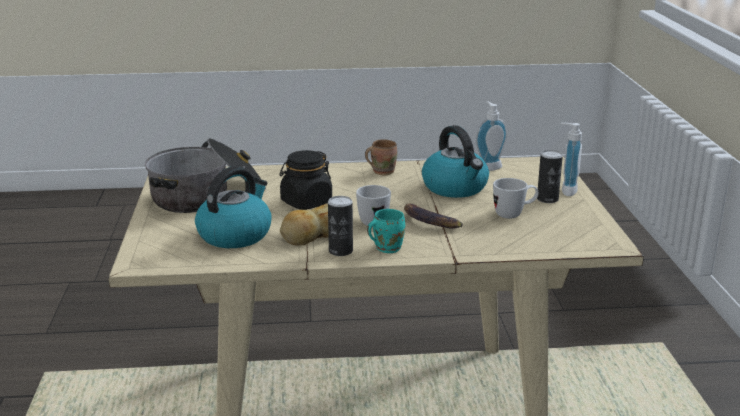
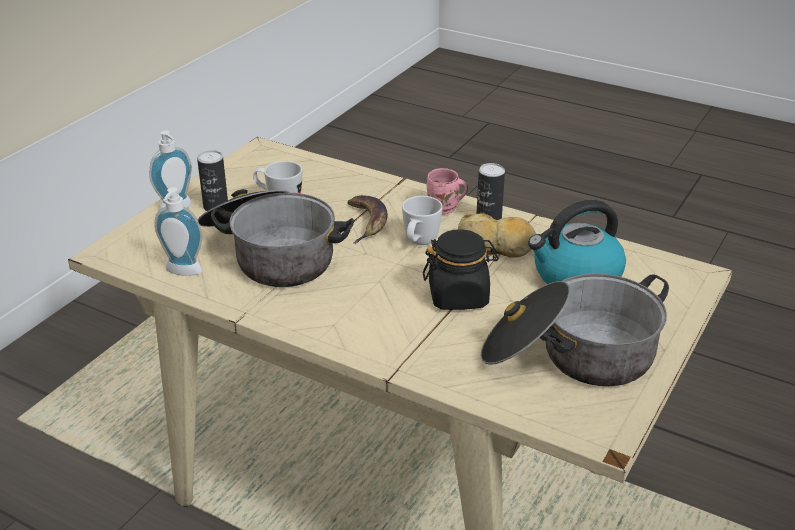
camera: 145 degrees left, 10 degrees up
(382, 171) = (309, 316): brown mug -> none
(386, 248) = (444, 209): turquoise mug -> pink mug
(455, 188) = (272, 255): kettle -> cooking pot

